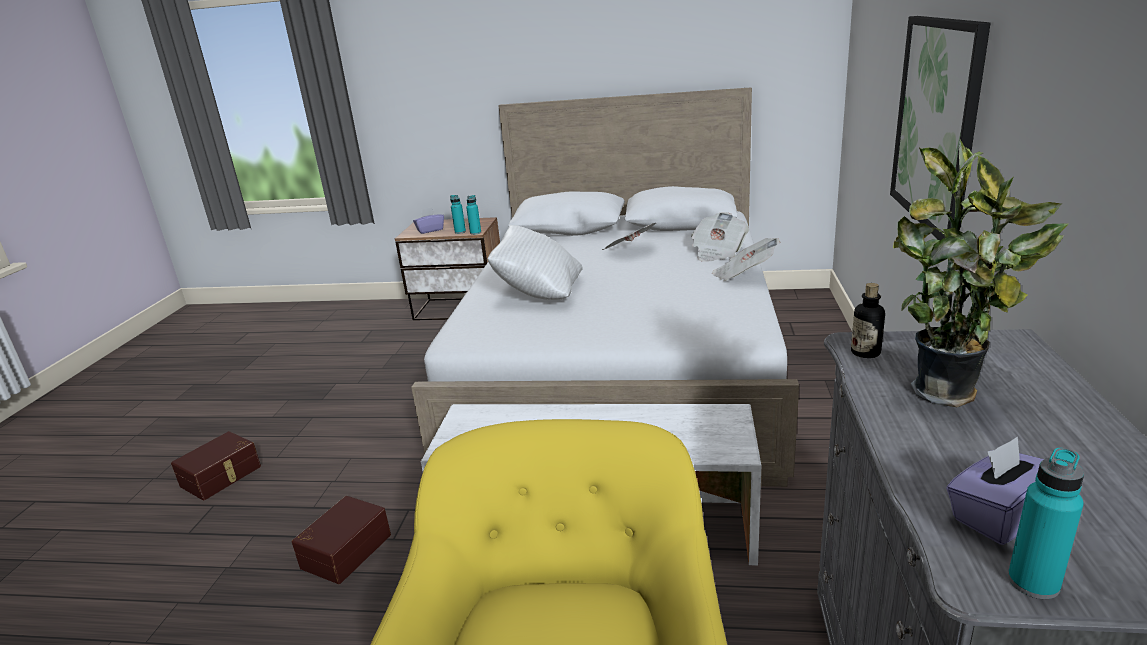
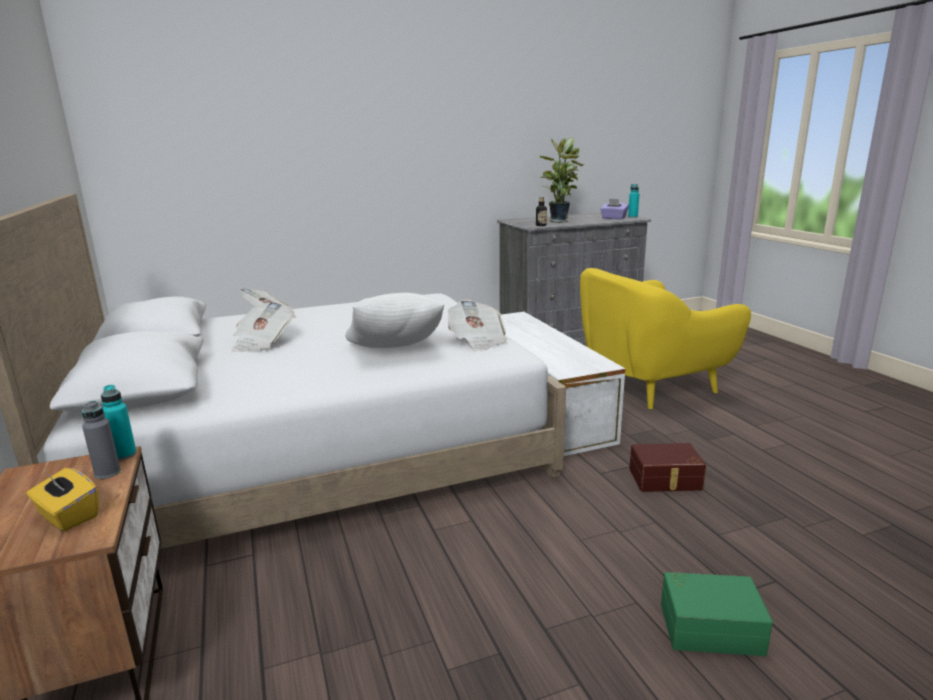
camera: 120 degrees left, 5 degrees down
(222, 476) = (710, 626): brown storage box -> green storage box
(430, 230) = (68, 516): purple tissue box -> yellow tissue box
(460, 232) = (107, 473): turquoise bottle -> grey bottle
(744, 275) = (329, 306): newspaper -> newspaper (477, 341)
(936, 123) = (355, 173): picture -> none

